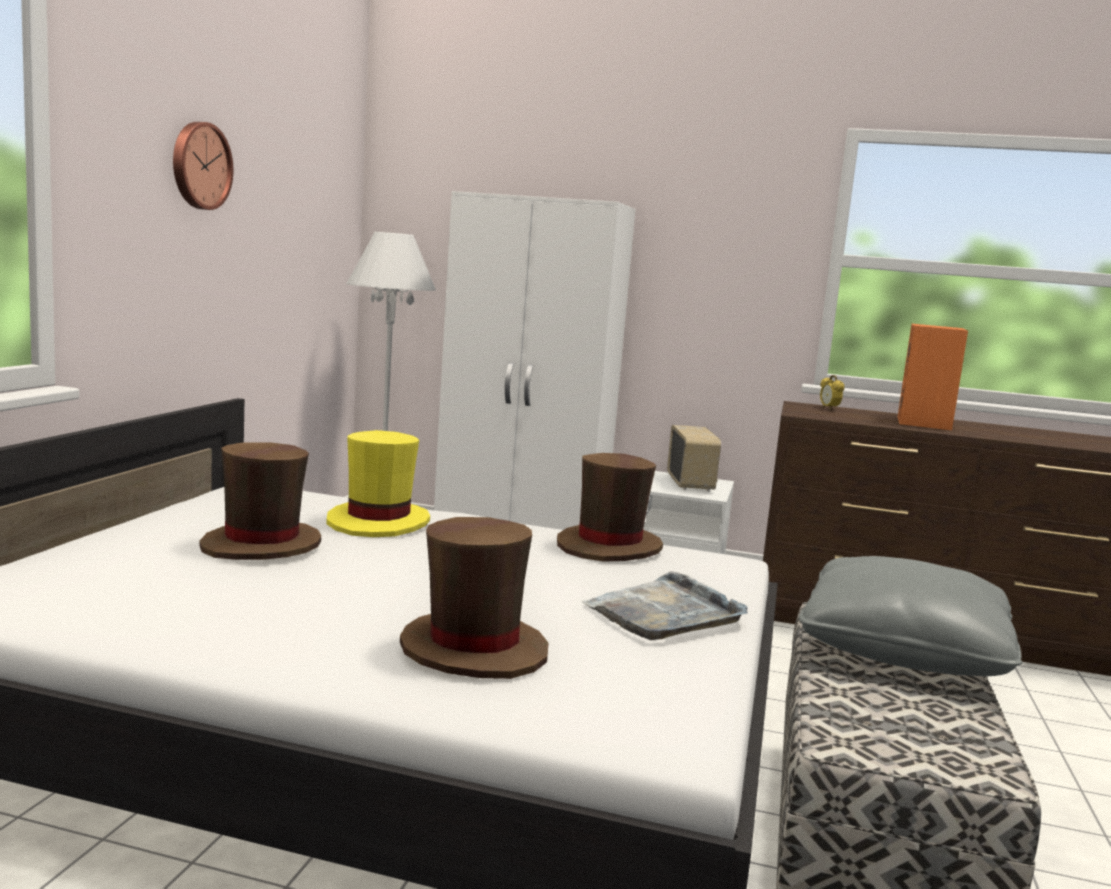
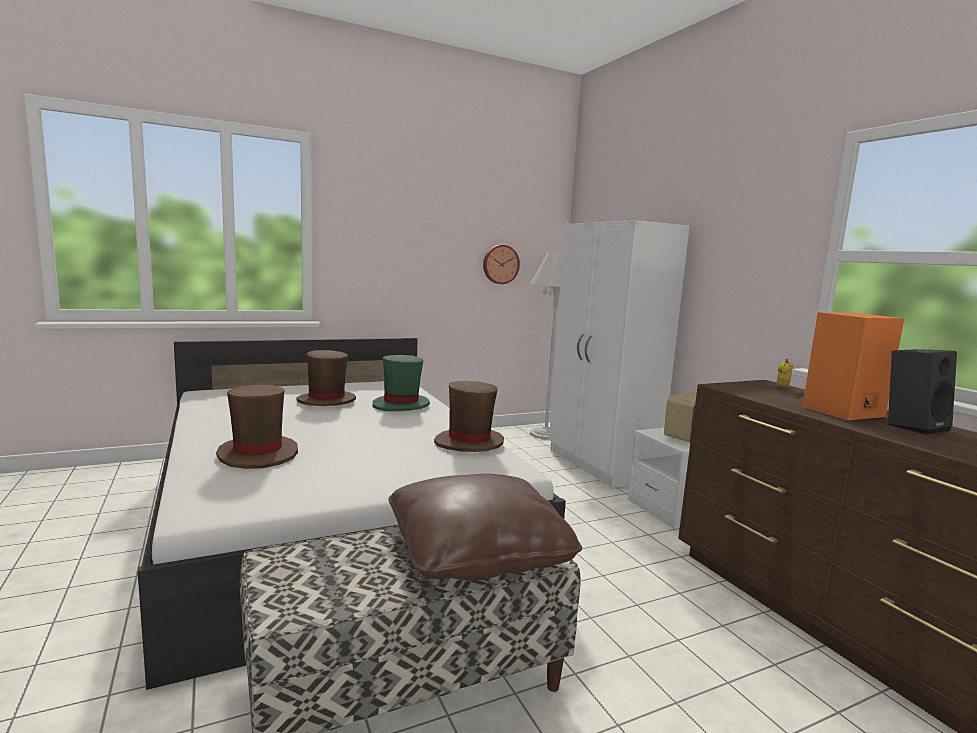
camera: 50 degrees right, 0 degrees up
(199, 166) = (414, 221): wall clock -> wall clock (500, 264)
(378, 522) = (401, 405): yellow hat -> green hat
(664, 613) = (379, 473): grey tray -> none
(903, 650) = (477, 552): grey pillow -> brown pillow
(979, 427) = (913, 426): none -> black speaker

